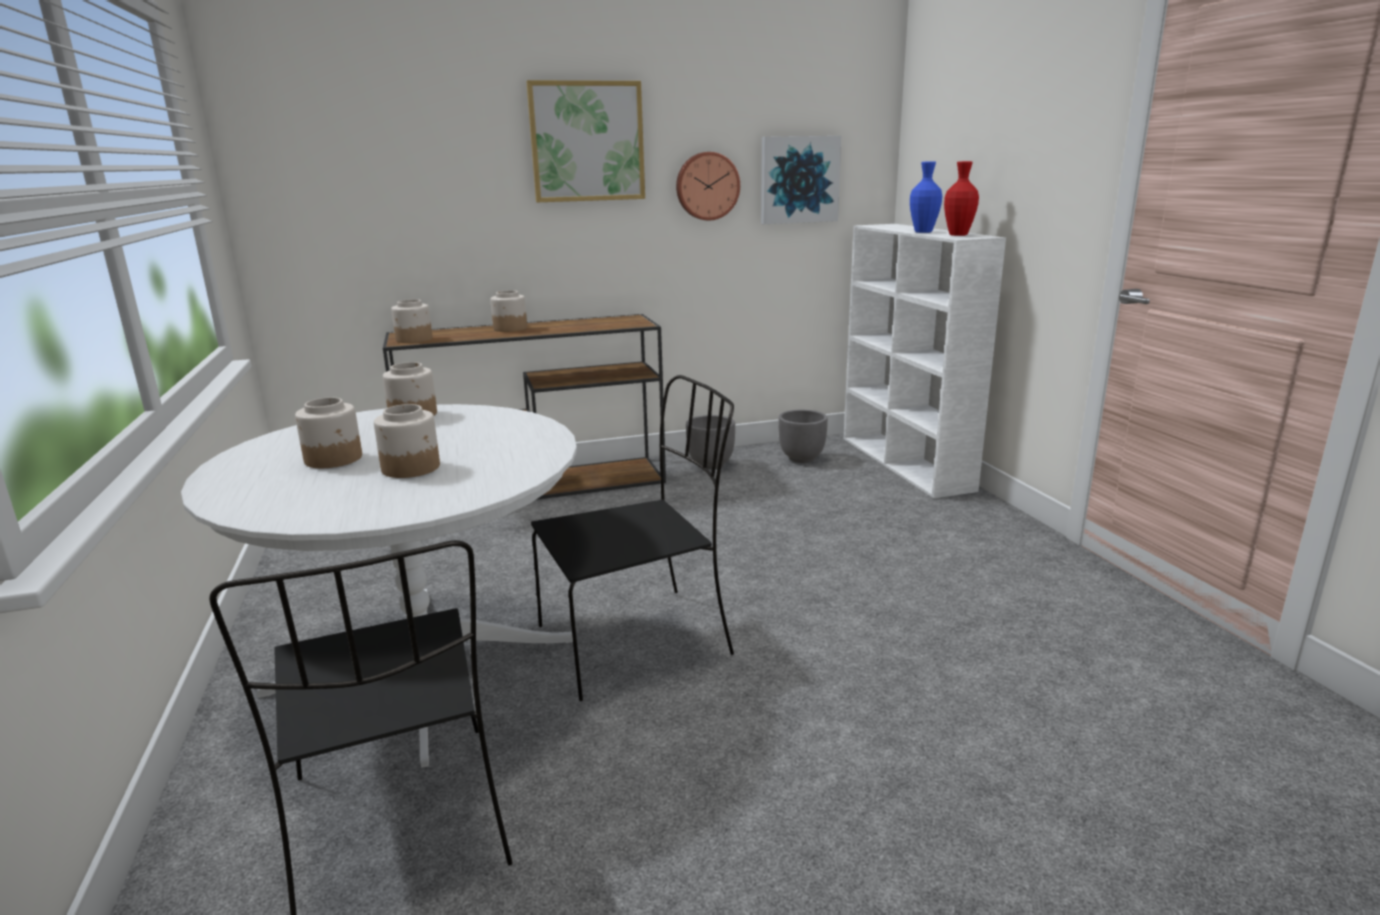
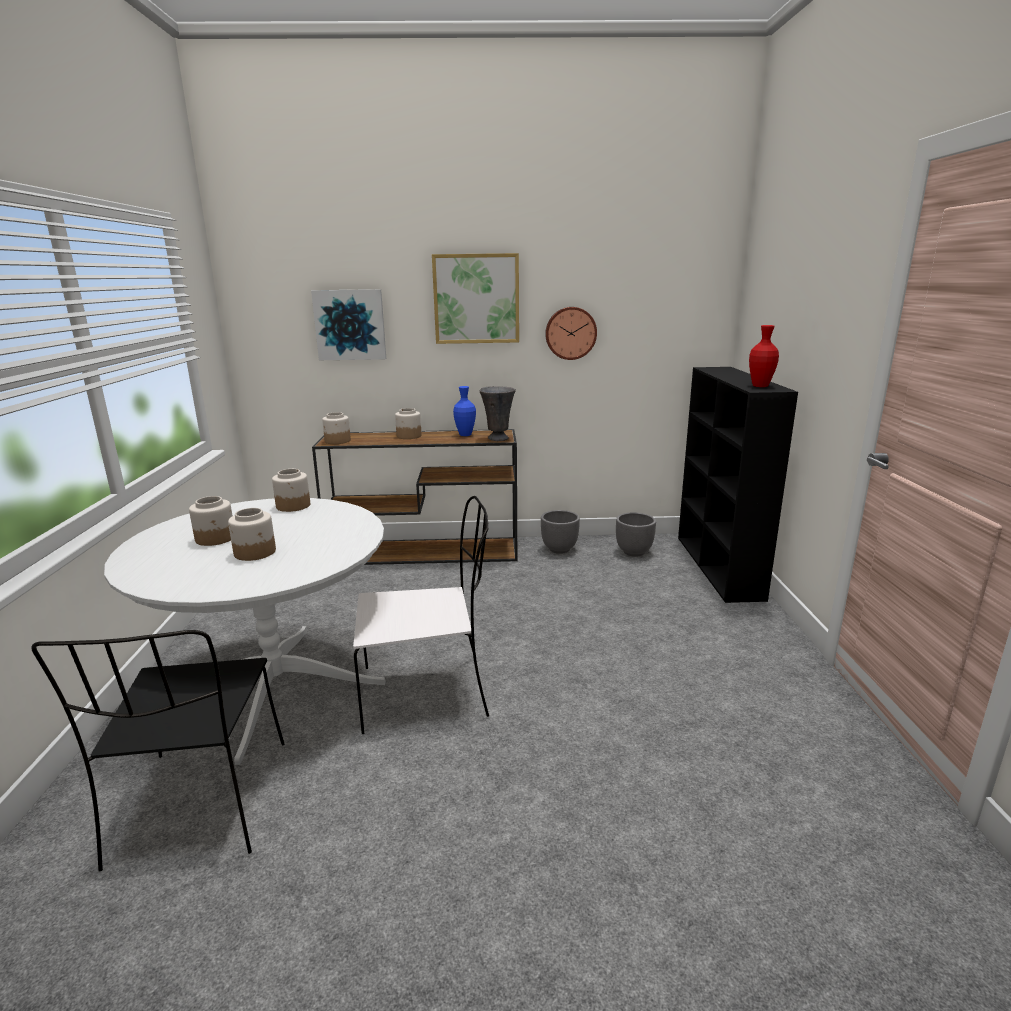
camera: 15 degrees right, 0 degrees up
(632, 323) = (498, 438): none -> grey vase
(638, 639) = (428, 691): black chair -> white chair
(799, 180) = (648, 329): picture -> picture (350, 325)
(906, 463) = (719, 567): white bookcase -> black bookcase
(923, 232) = (736, 380): blue vase -> blue vase (465, 435)

